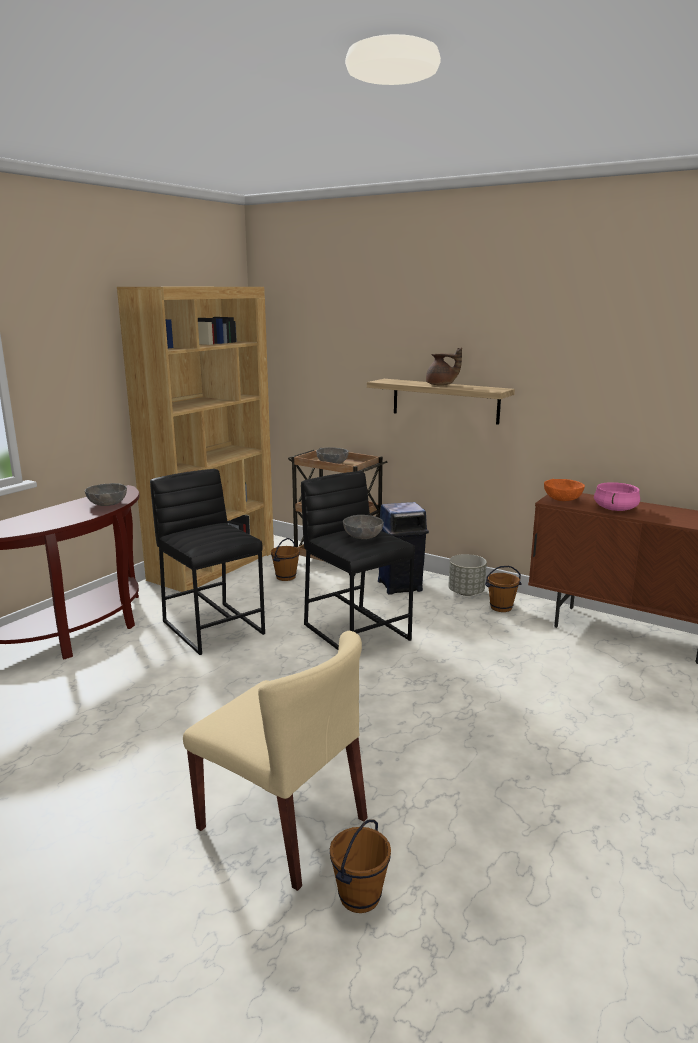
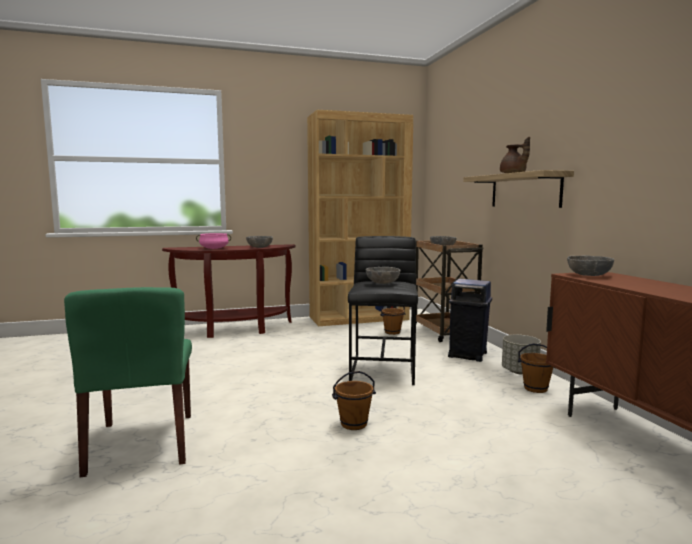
camera: 40 degrees right, 10 degrees down
(213, 627) = (302, 344): black stool -> none
(283, 824) = (142, 443): beige chair -> green chair
(360, 897) = (95, 500): brown bucket -> brown bucket (354, 424)
(562, 499) = (589, 275): orange bowl -> grey bowl
(615, 509) = (633, 284): pink cooking pot -> pink cooking pot (214, 248)

